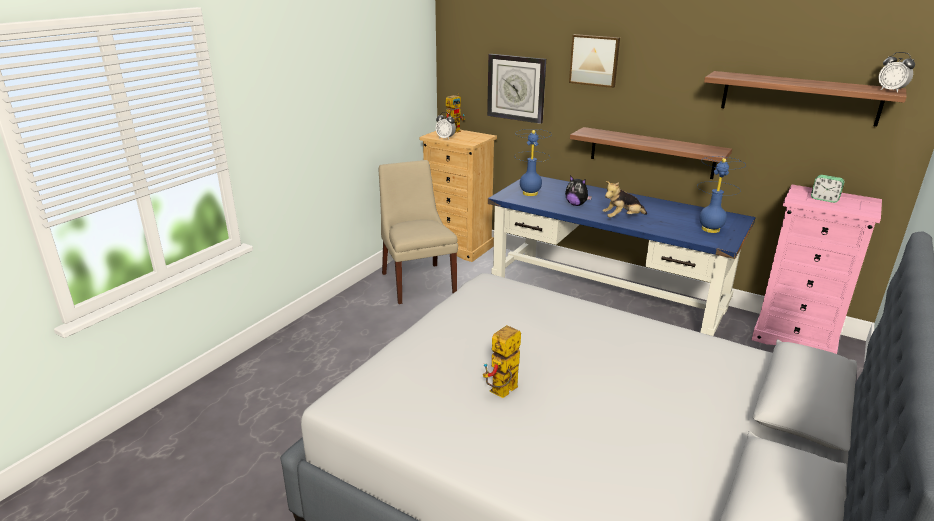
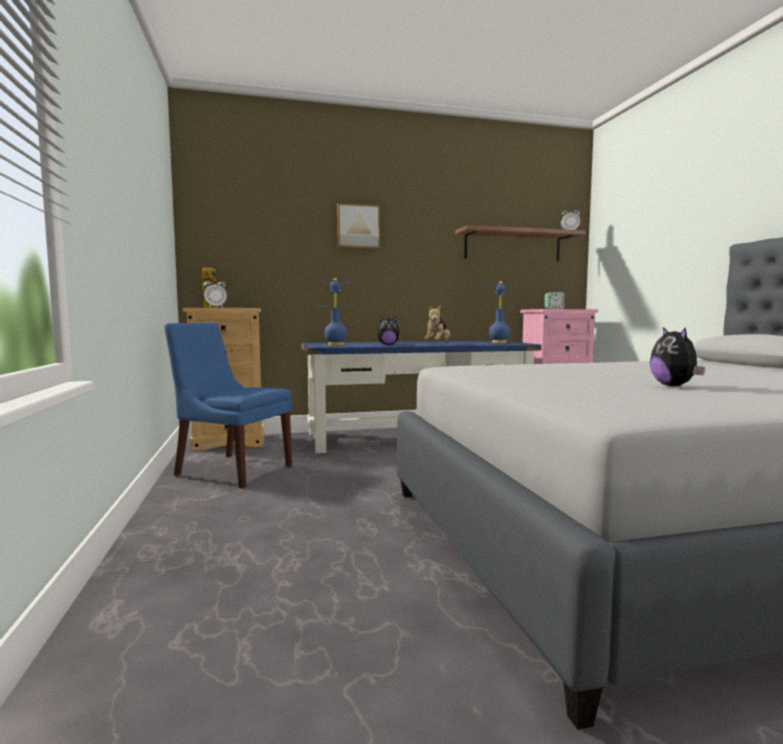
camera: 45 degrees left, 20 degrees down
(417, 282) = (231, 470): beige chair -> blue chair
(502, 393) = (674, 386): toy robot -> plush toy
(516, 88) = (280, 257): wall clock -> none
(651, 152) = (416, 302): shelf -> none

